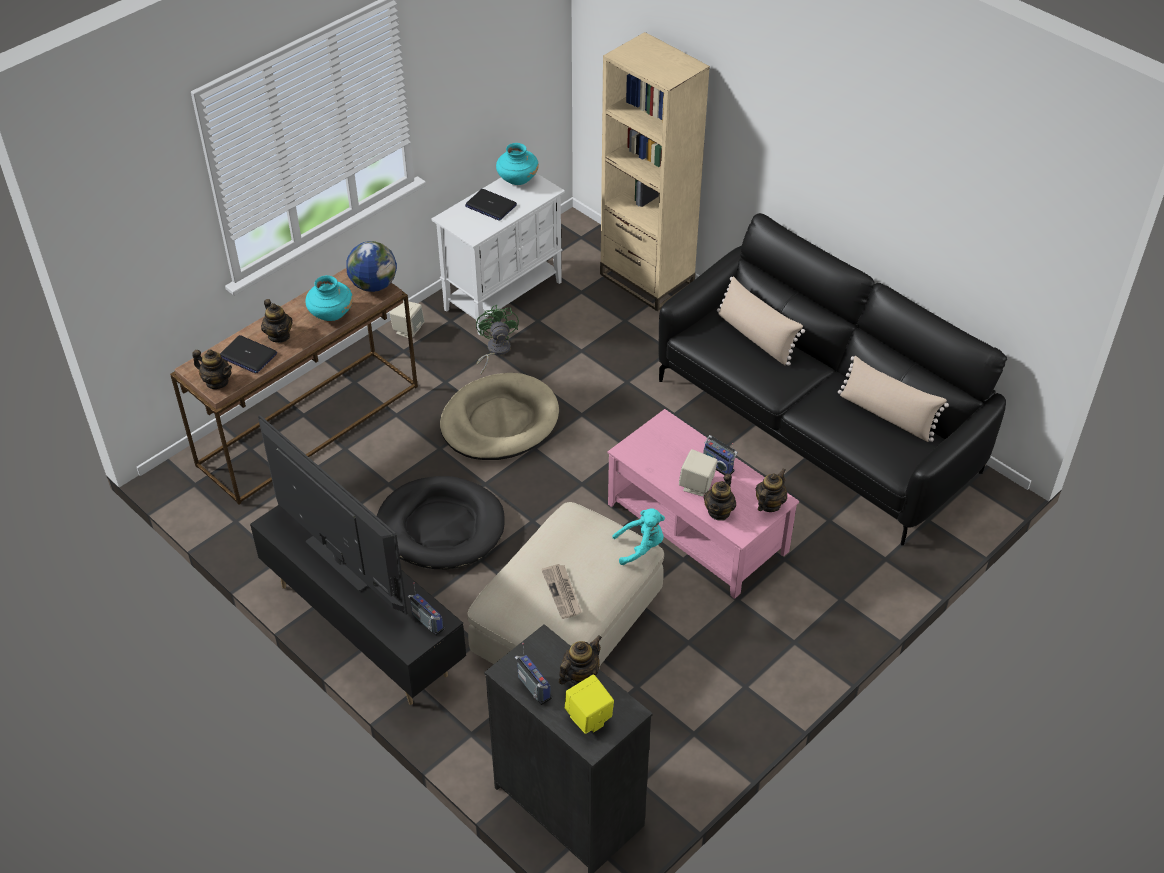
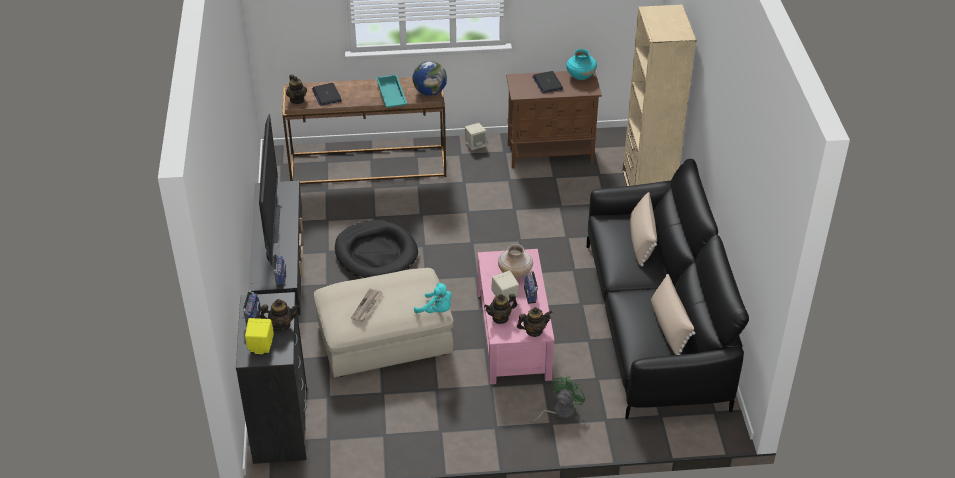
camera: 40 degrees right, 5 degrees down
(279, 335) = (353, 93): teapot -> none
(331, 314) = (390, 95): turquoise vase -> turquoise tray
(495, 351) = (510, 180): green fan -> green fan (559, 411)
(499, 421) = (469, 218): beige dog bed -> none
(504, 295) = (551, 153): white cabinet -> brown cabinet
(675, 451) = (515, 273): none -> beige vase

